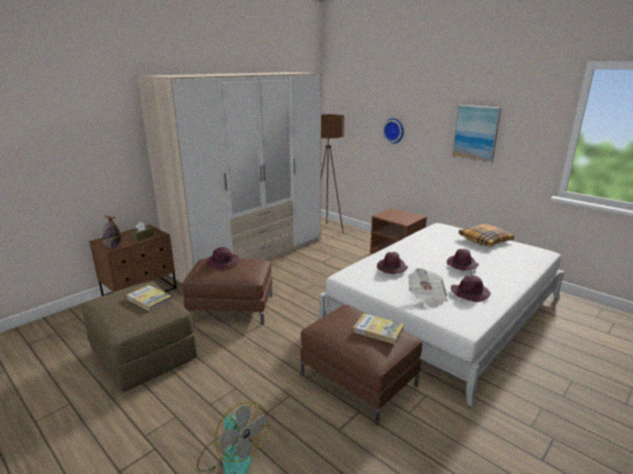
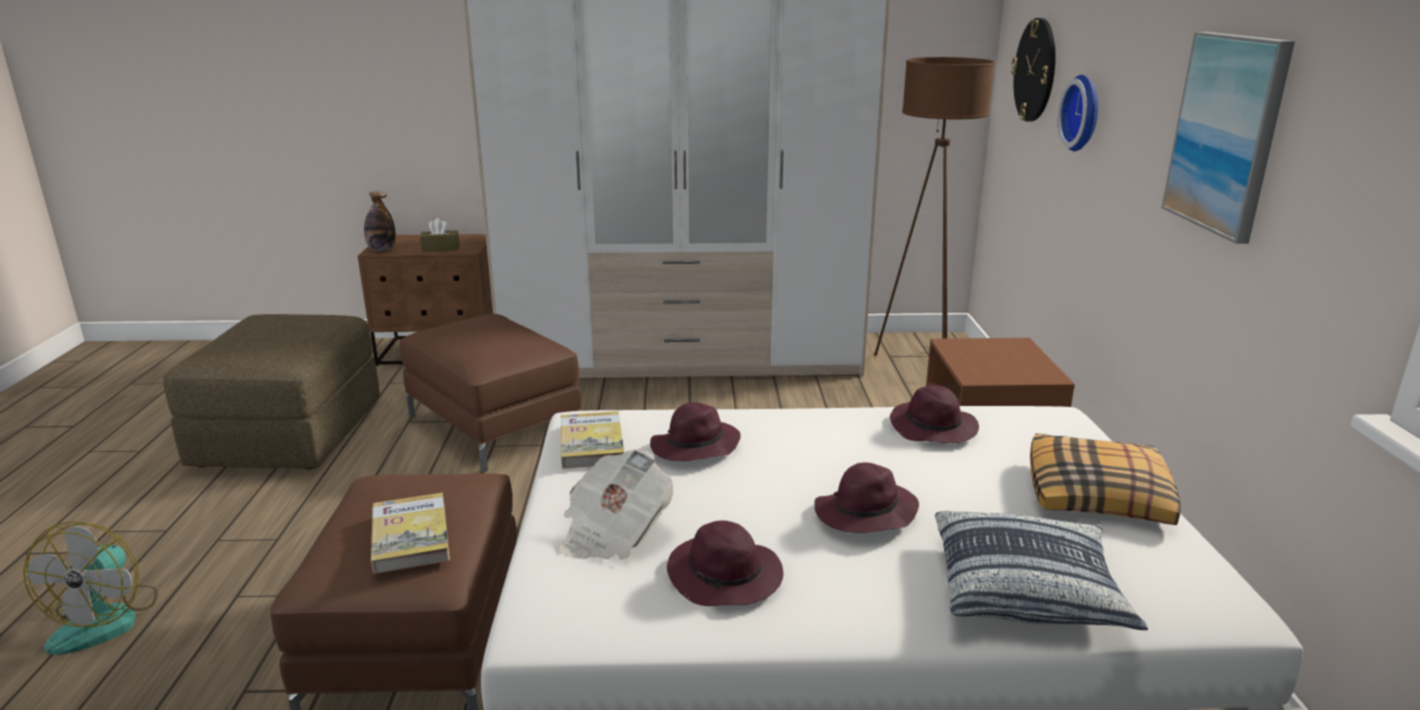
camera: 45 degrees right, 0 degrees up
(149, 300) = (292, 338): book -> book (591, 444)
(223, 262) = (488, 327): purple hat -> purple hat (934, 428)
(356, 117) = (1035, 70): none -> wall clock
(516, 264) = (1027, 588): none -> pillow

